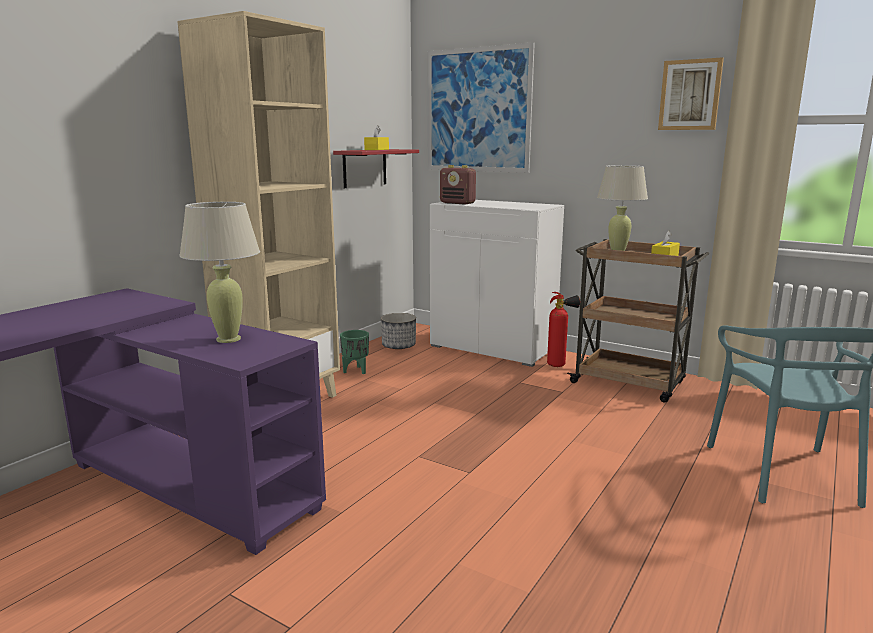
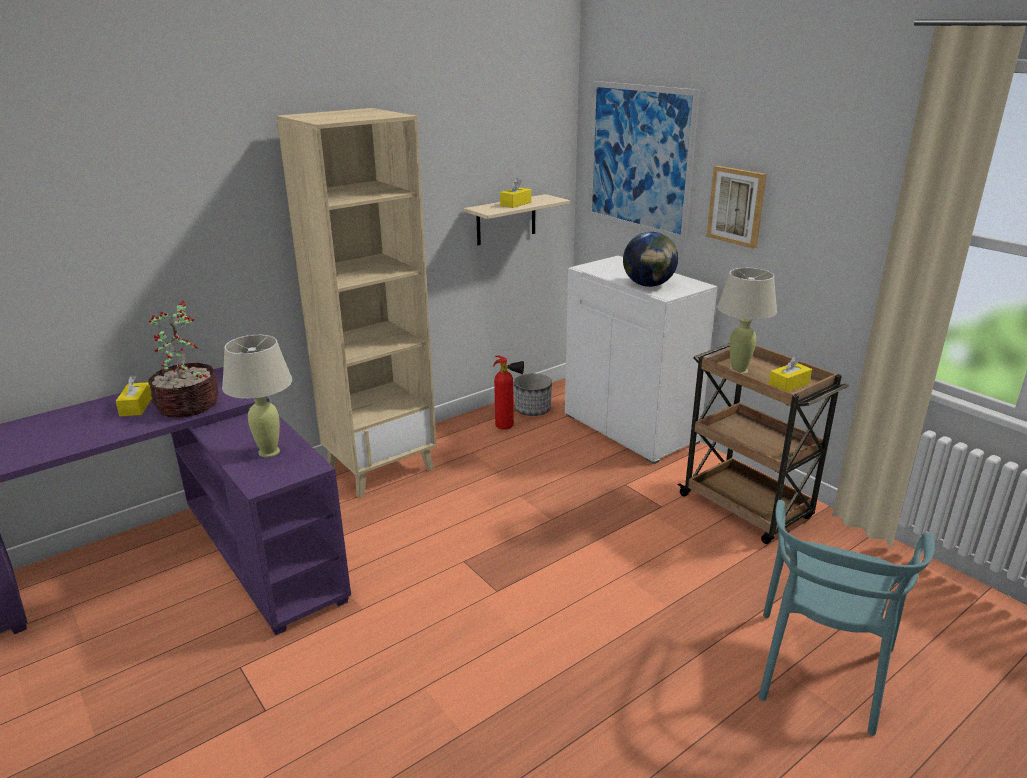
camera: 20 degrees right, 10 degrees up
(31, 320) = (136, 406): none -> yellow tissue box
(102, 314) = (189, 406): none -> potted plant
(356, 370) = (470, 438): green planter -> none
(364, 168) = (506, 220): red shelf -> beige shelf
(458, 203) = (599, 270): radio -> none
(510, 206) = (648, 285): none -> globe
(560, 365) = (686, 467): fire extinguisher -> fire extinguisher (508, 427)
(690, 95) = (861, 185): picture -> picture (737, 206)

